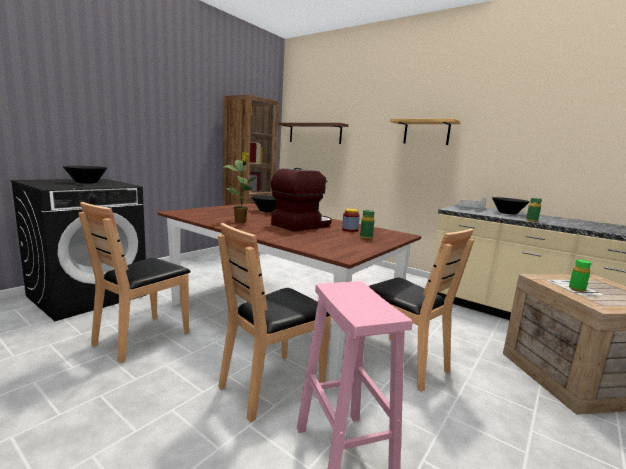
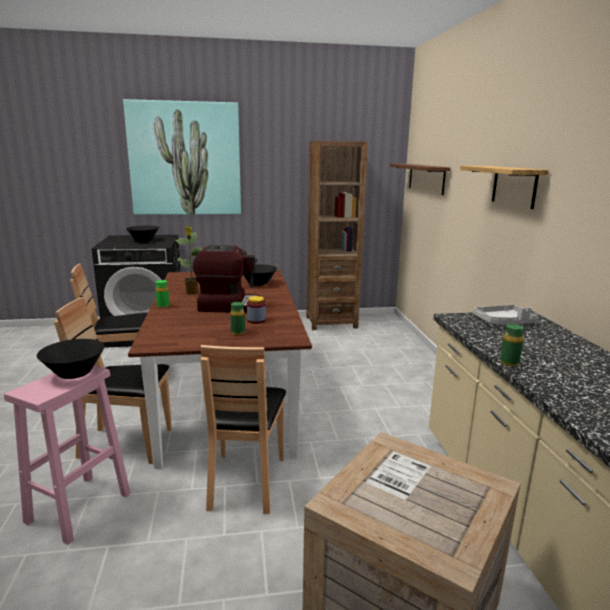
camera: 45 degrees right, 5 degrees up
(112, 95) = (185, 159): none -> picture
(507, 213) = (540, 342): black bowl -> black bowl (75, 373)
(576, 289) = (387, 477): green bottle -> green bottle (163, 306)

